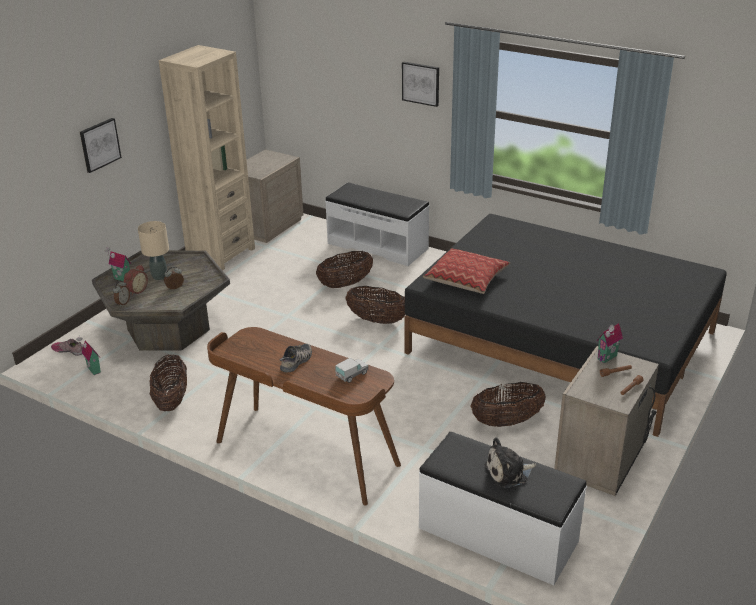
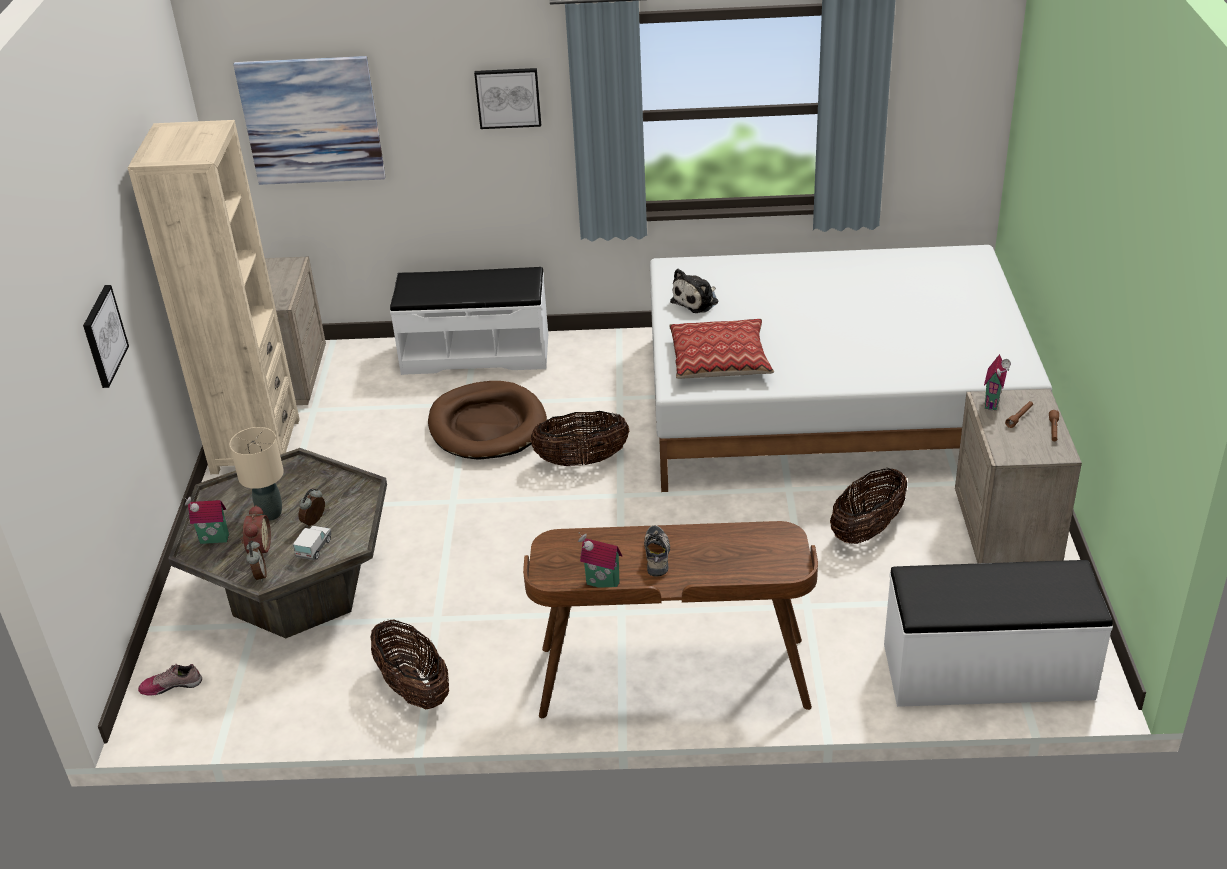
camera: 30 degrees left, 5 degrees up
(92, 370) = (244, 698): toy house -> toy house (601, 585)
(313, 73) = (311, 120): none -> picture
(345, 284) = (487, 425): basket -> brown dog bed
(352, 375) = (746, 544): toy truck -> toy truck (314, 548)
(509, 473) = (1005, 588): plush toy -> plush toy (697, 301)
(561, 342) = (832, 403): black bed -> white bed

